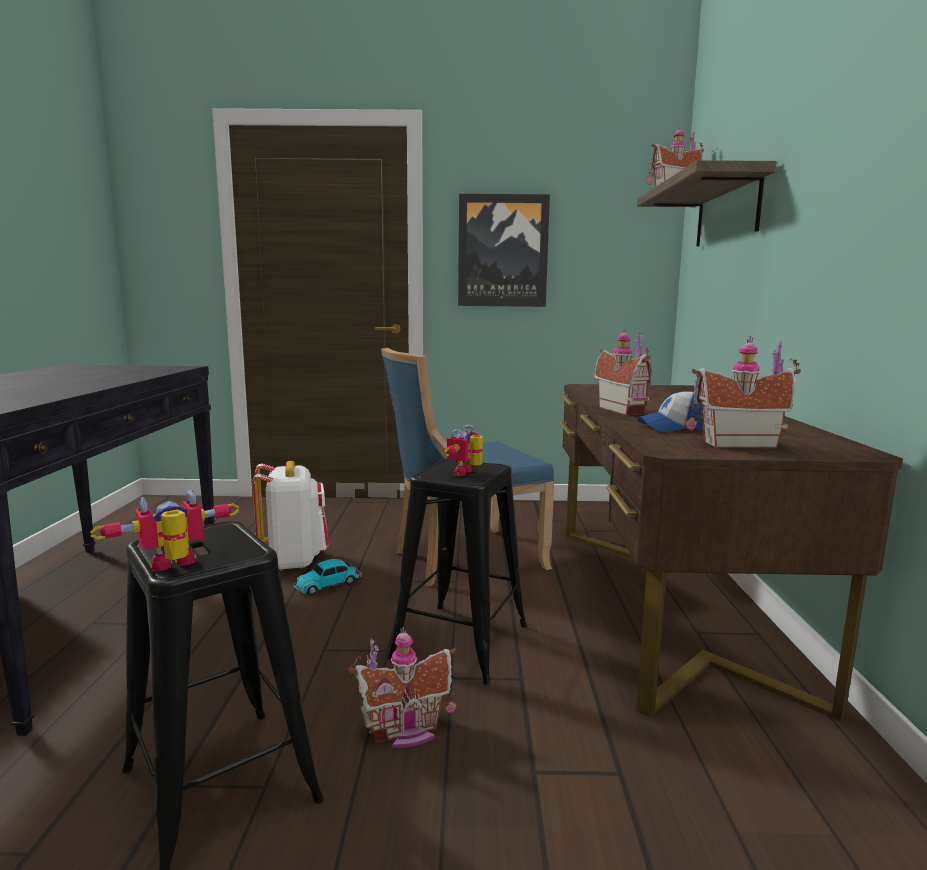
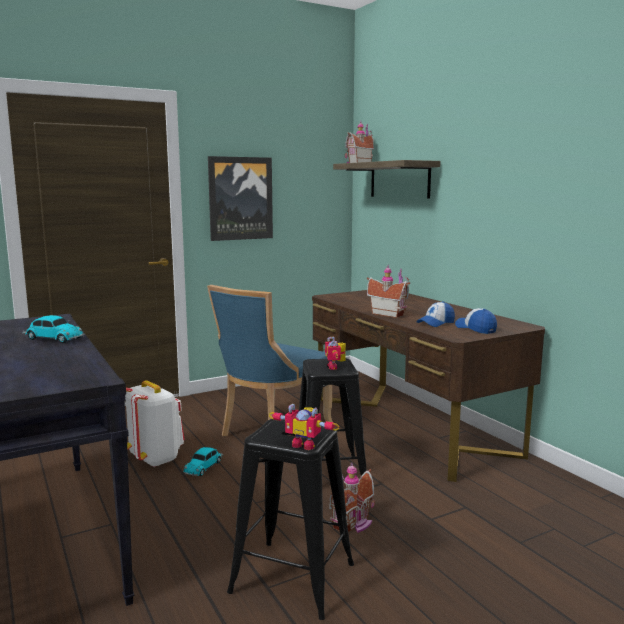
camera: 30 degrees left, 0 degrees up
(105, 379) = (53, 338): none -> toy car
(175, 567) = (305, 444): toy robot -> toy robot turned 90 degrees counterclockwise
(735, 443) = (475, 329): toy house -> cap

